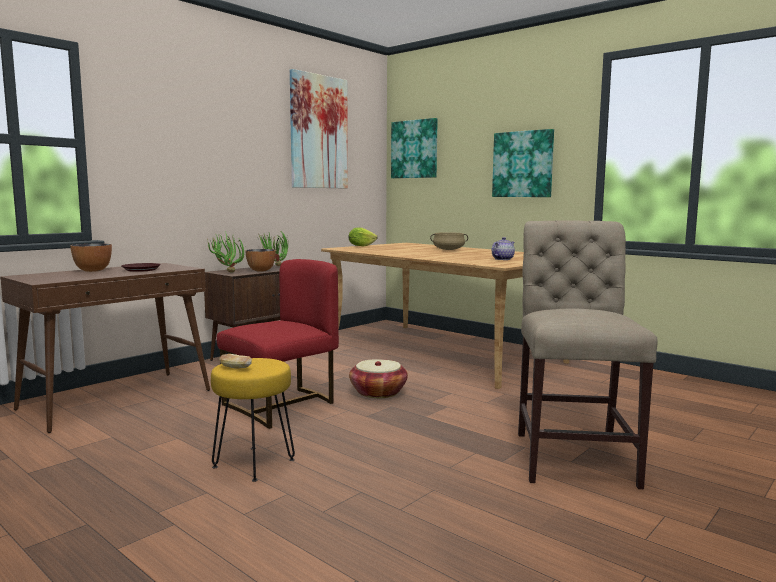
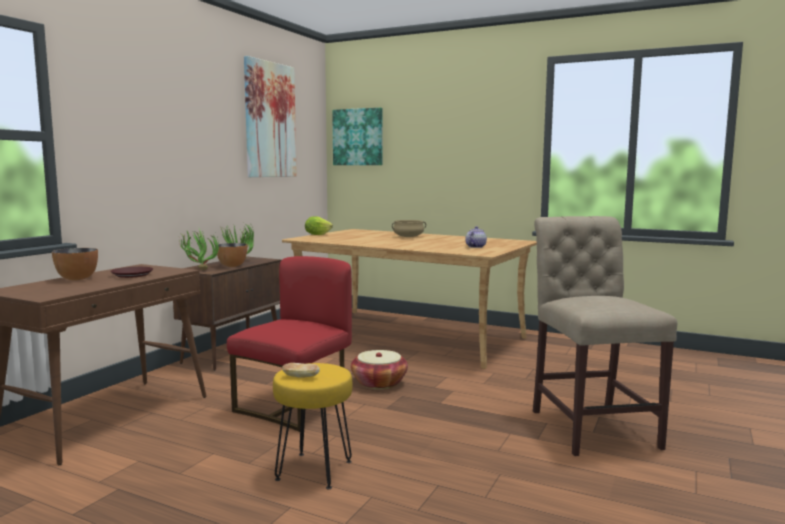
camera: 15 degrees left, 0 degrees up
(523, 164) = (471, 155): picture -> none

